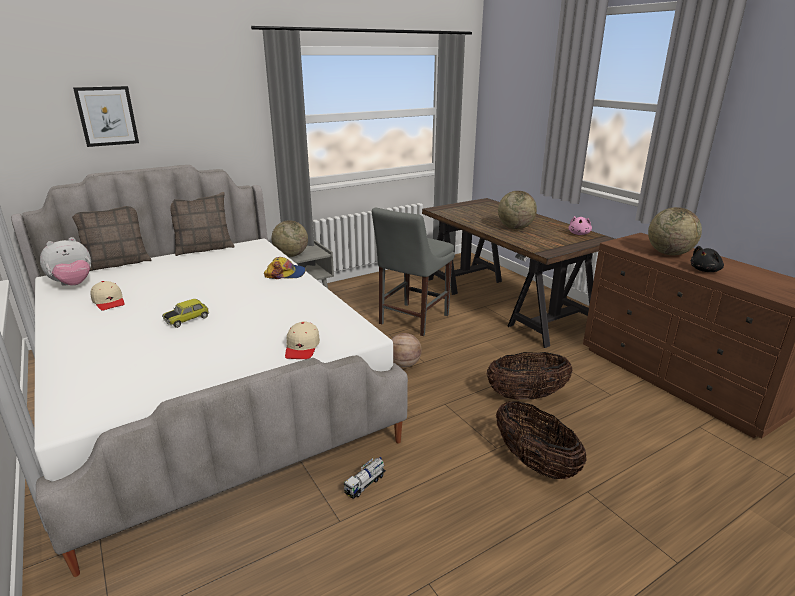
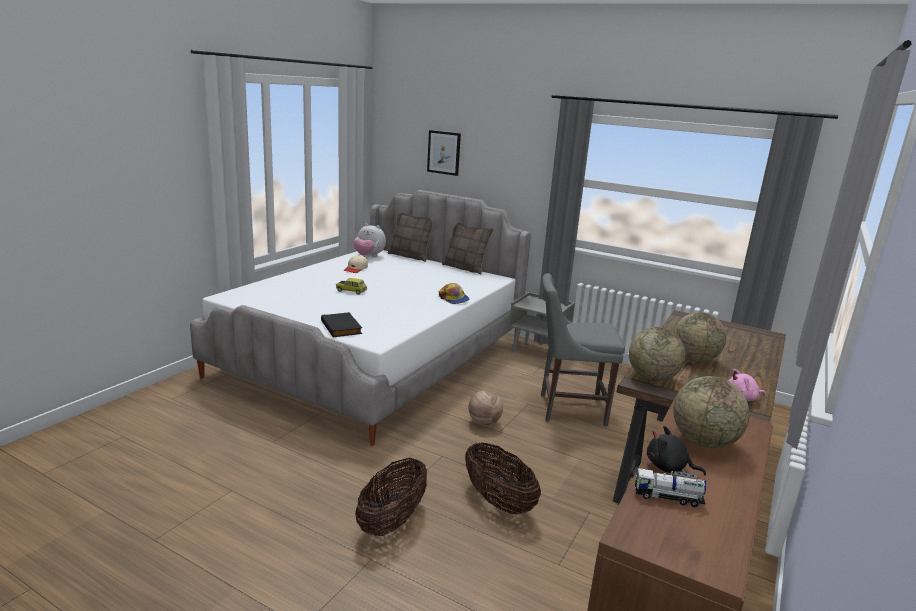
camera: 60 degrees right, 5 degrees down
(291, 255) = (532, 303): globe -> globe (652, 378)
(302, 347) = (342, 327): beige cap -> black book
(365, 484) = (314, 442): toy truck -> toy truck (668, 497)

